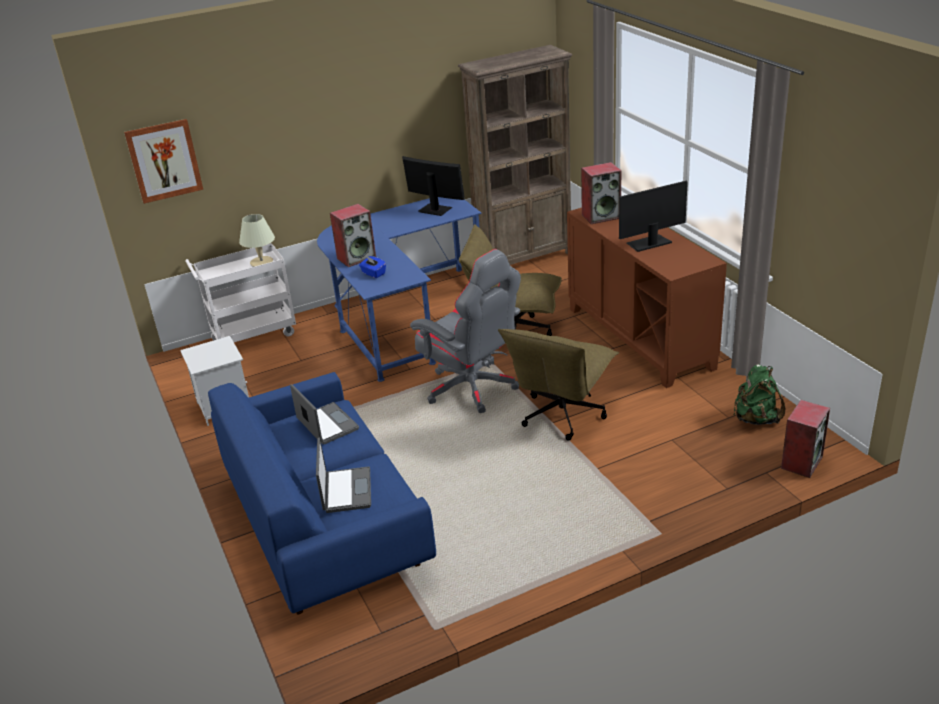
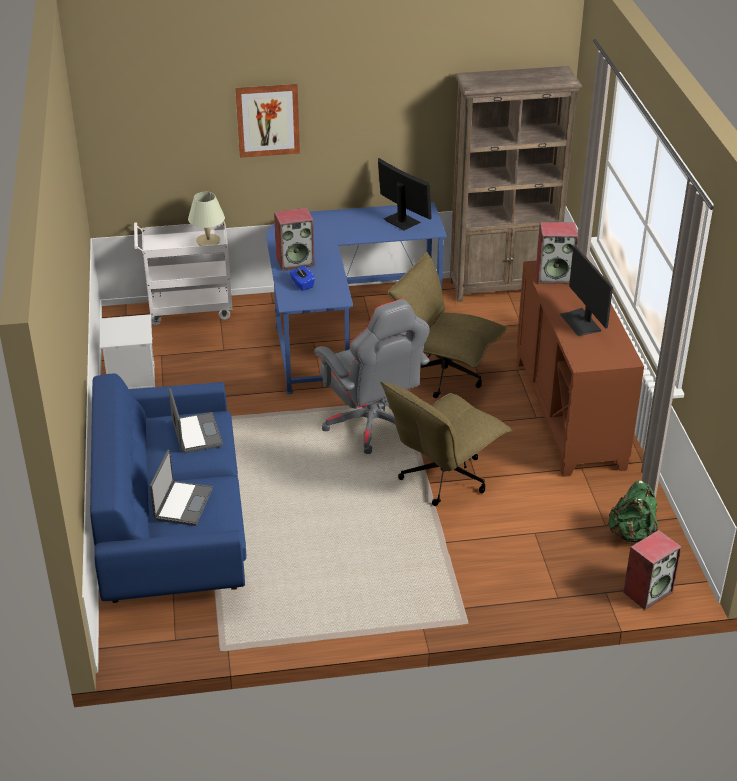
camera: 15 degrees right, 5 degrees up
(164, 160) = (126, 125): picture -> picture (268, 120)
(649, 243) = (581, 322): monitor -> monitor turned 105 degrees counterclockwise

